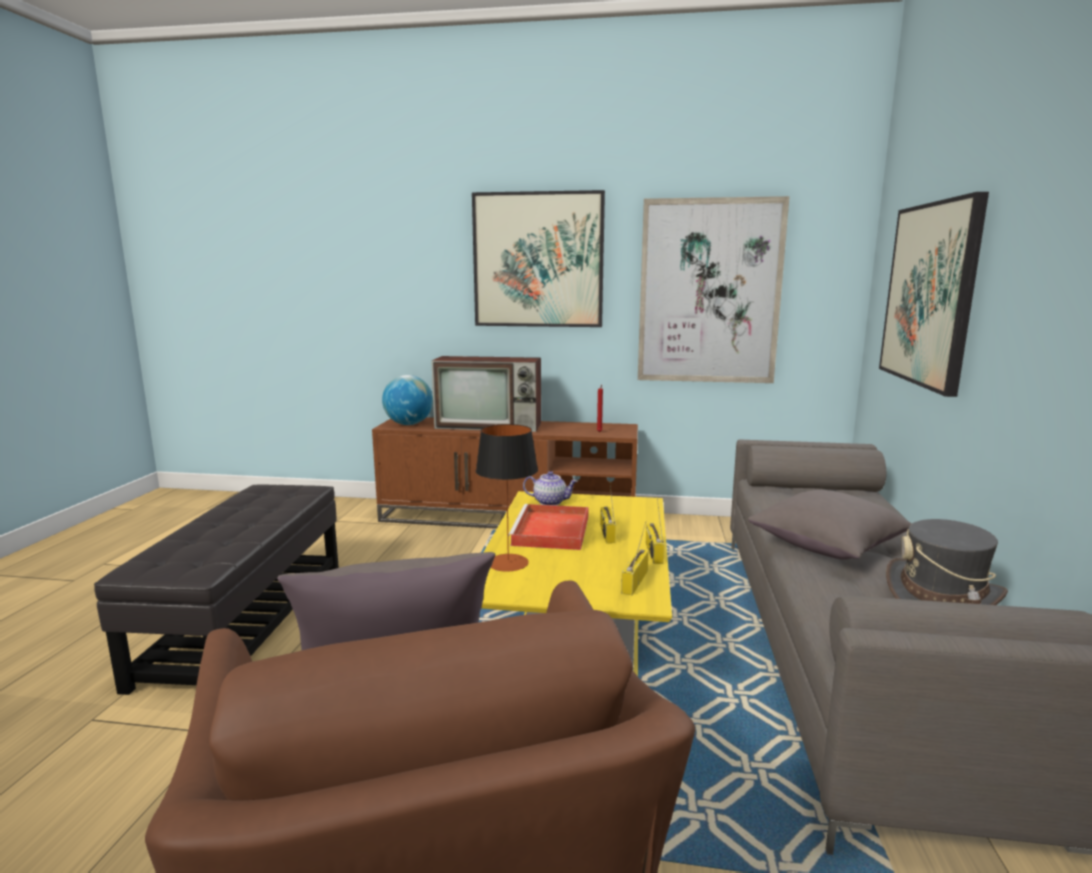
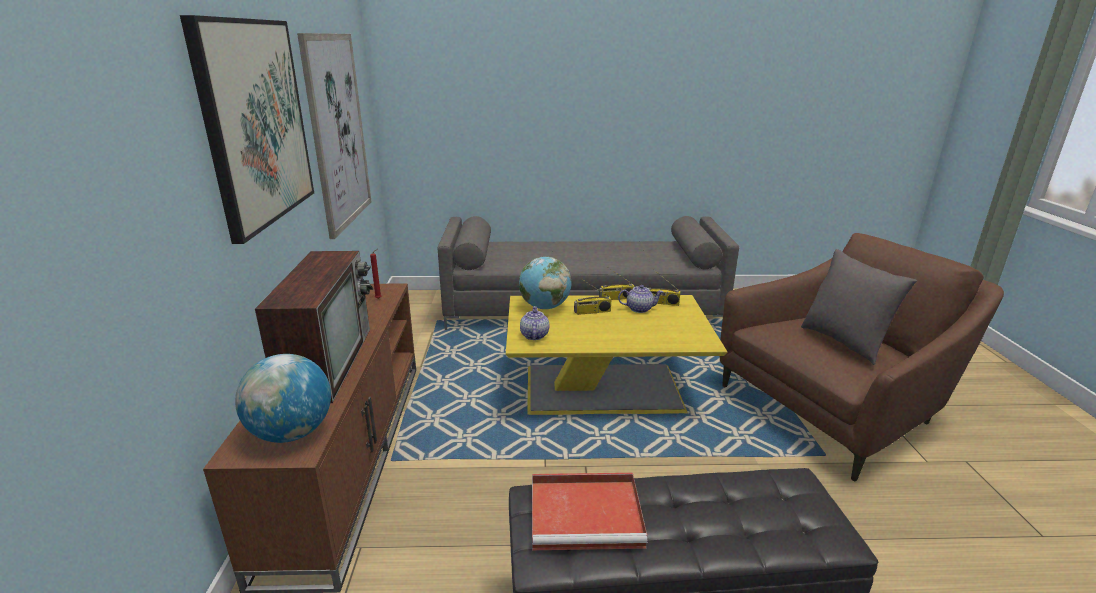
camera: 100 degrees left, 10 degrees up
(508, 563) = (664, 340): table lamp -> none
(551, 531) = (600, 330): red tray -> red tray (588, 514)
(613, 562) = (639, 309): none -> teapot
(625, 510) = (544, 307): none -> globe
(828, 546) = (584, 258): grey pillow -> none
(930, 294) = (491, 111): picture -> none
(942, 598) = (634, 245): grey hat -> none

